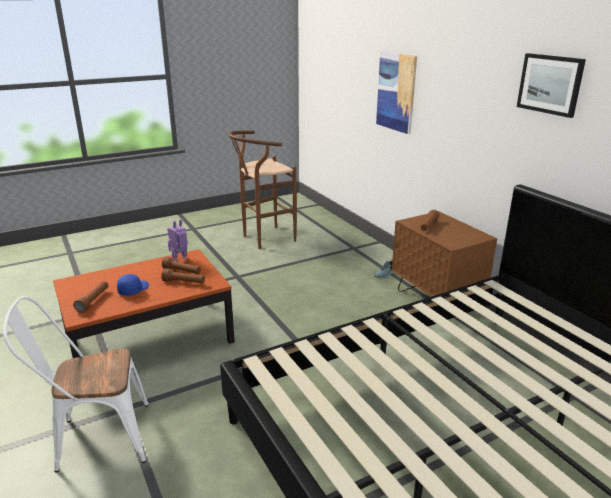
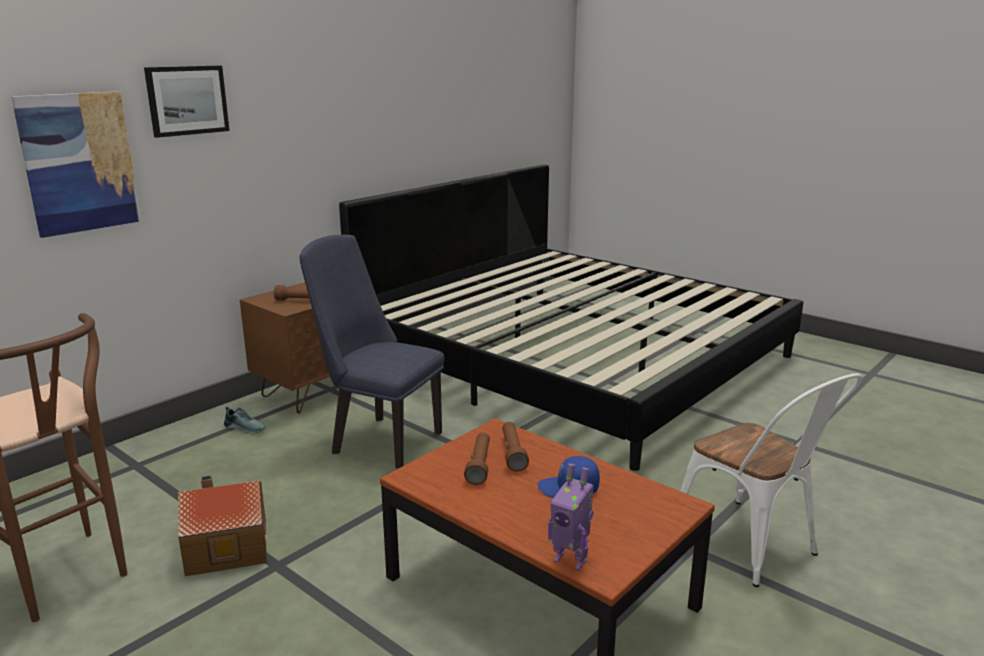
camera: 110 degrees left, 5 degrees down
(93, 301) = (632, 511): brown flashlight -> none
(180, 260) = (437, 481): toy robot -> toy robot (570, 559)
(262, 266) = (226, 546): none -> toy house
(345, 315) = (379, 440): none -> blue chair
(550, 84) = (332, 91): picture -> picture (187, 100)

